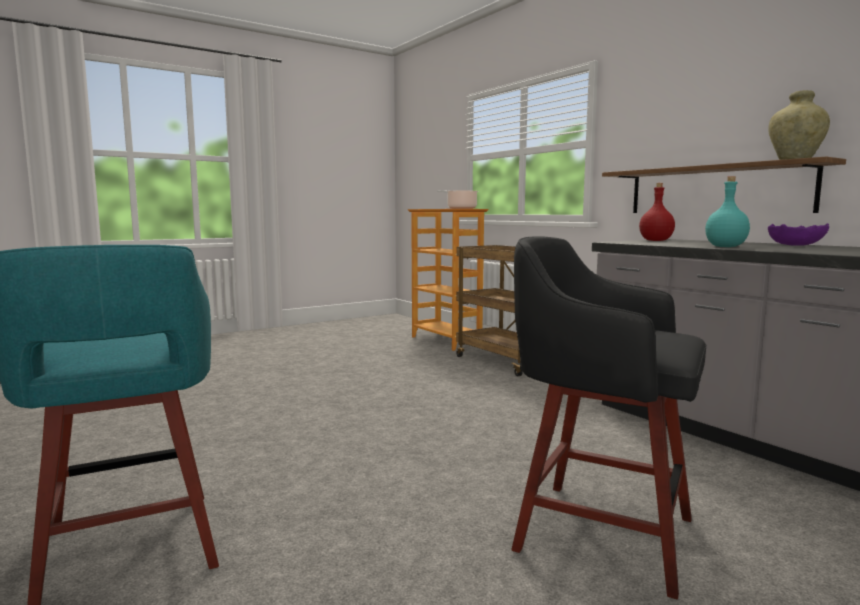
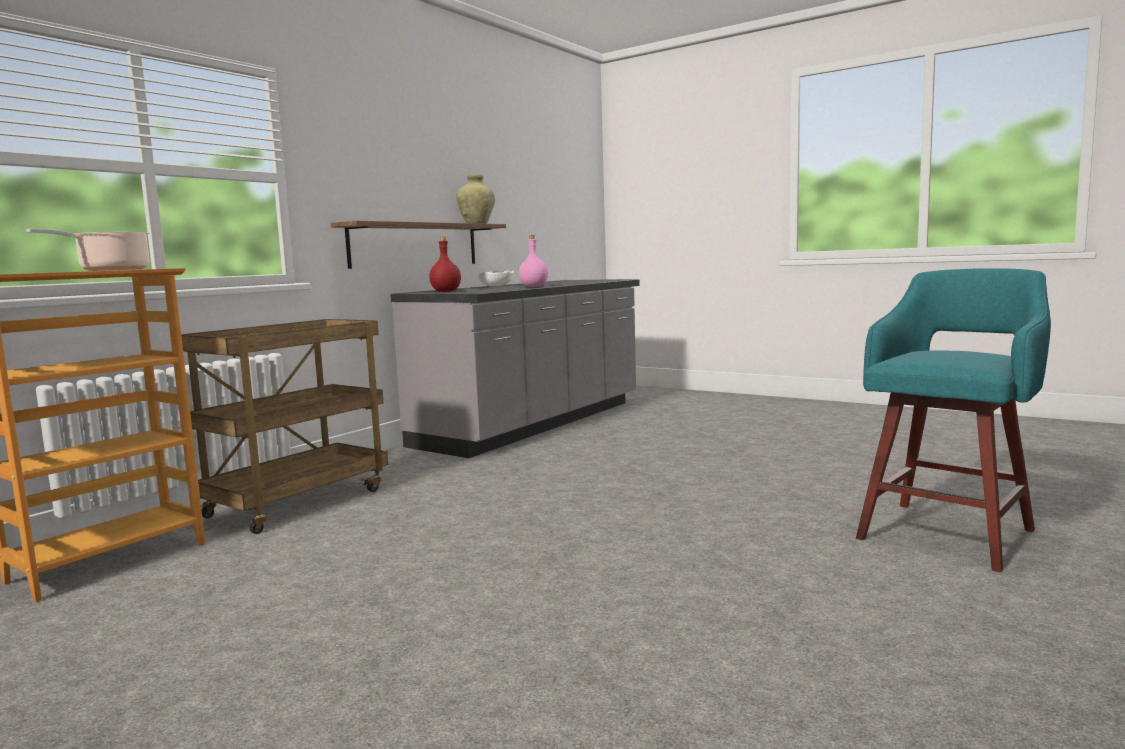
camera: 110 degrees left, 0 degrees up
(598, 531) = (710, 446): black stool -> none
(726, 247) = (534, 286): turquoise bottle -> pink bottle
(795, 245) = (496, 286): purple bowl -> white bowl

